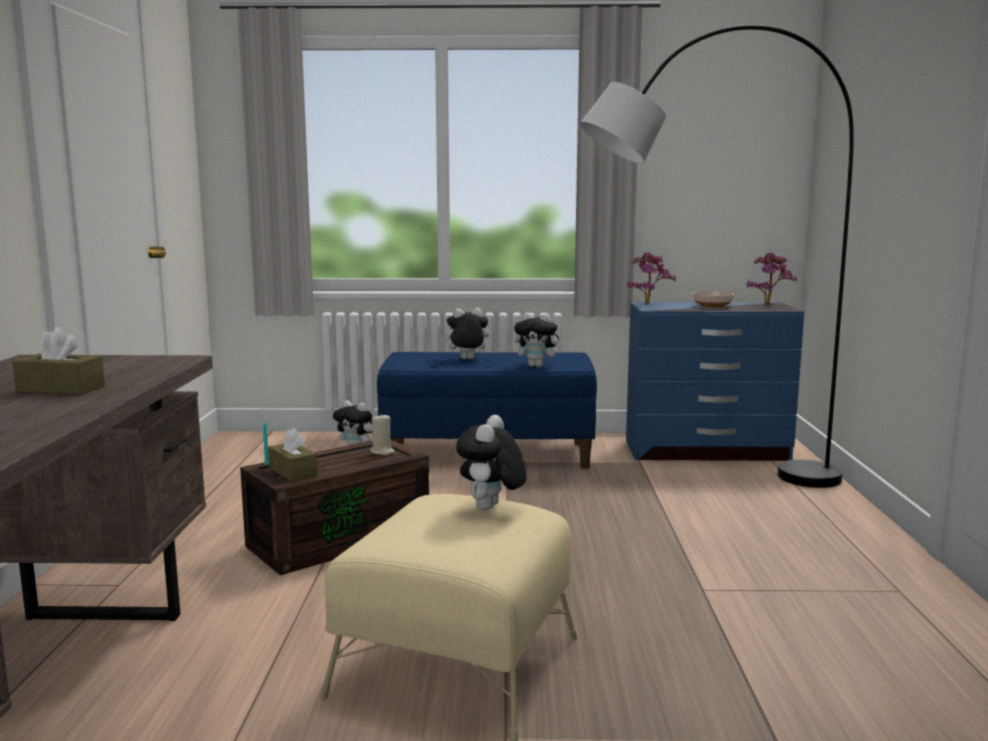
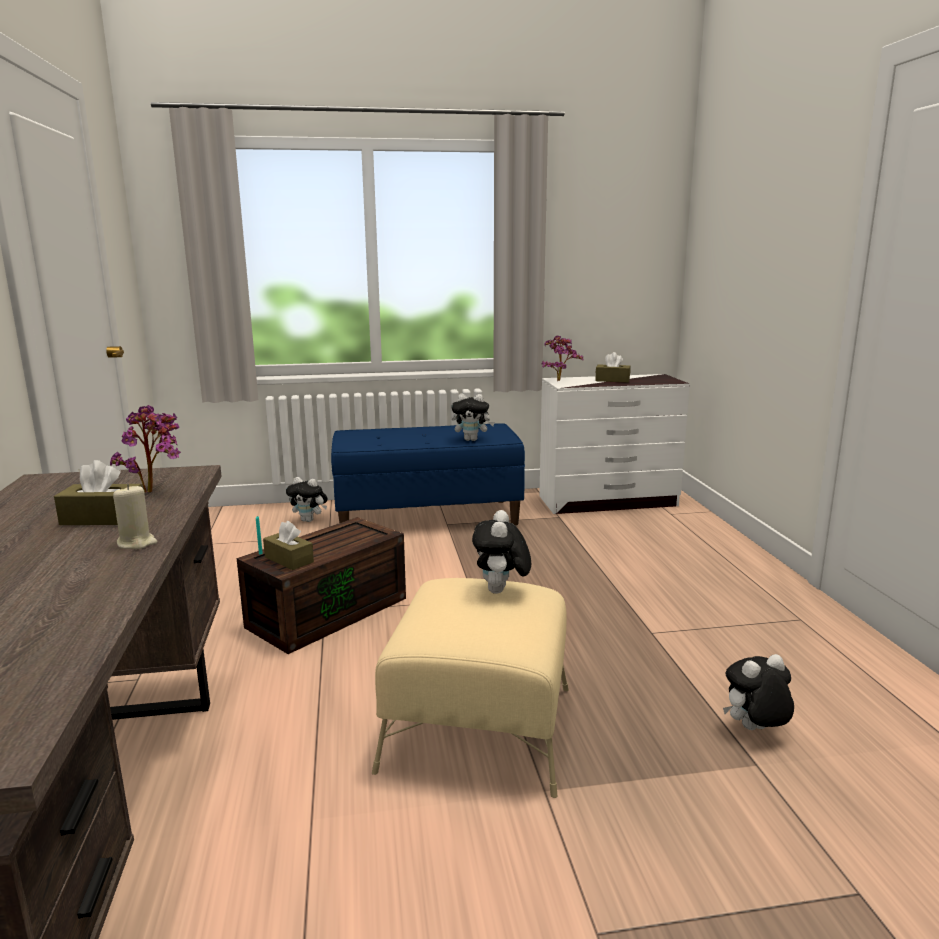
camera: 10 degrees left, 5 degrees up
(382, 451) = (360, 532): beige candle -> beige candle (137, 543)
(466, 359) = (406, 436): plush toy -> plush toy (754, 730)
(702, 485) = (616, 534): grey floor lamp -> none
(707, 451) = (609, 501): blue dresser -> white dresser
(711, 306) = (612, 380): bowl -> brown tissue box
(769, 305) = (657, 377): potted plant -> potted plant (155, 491)

